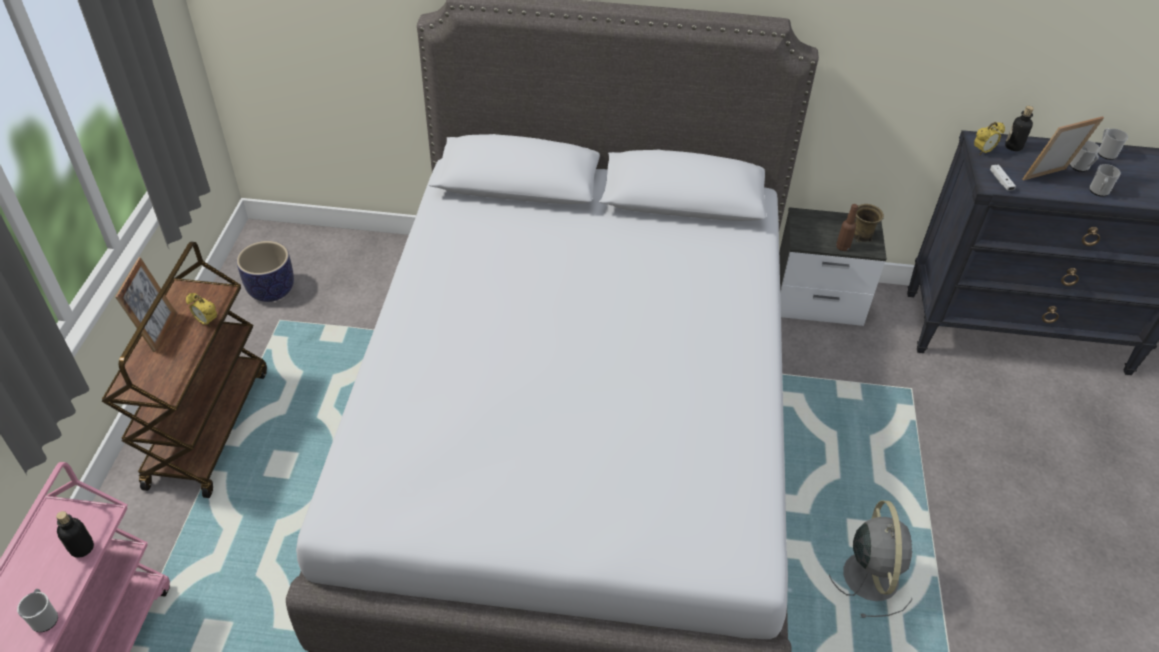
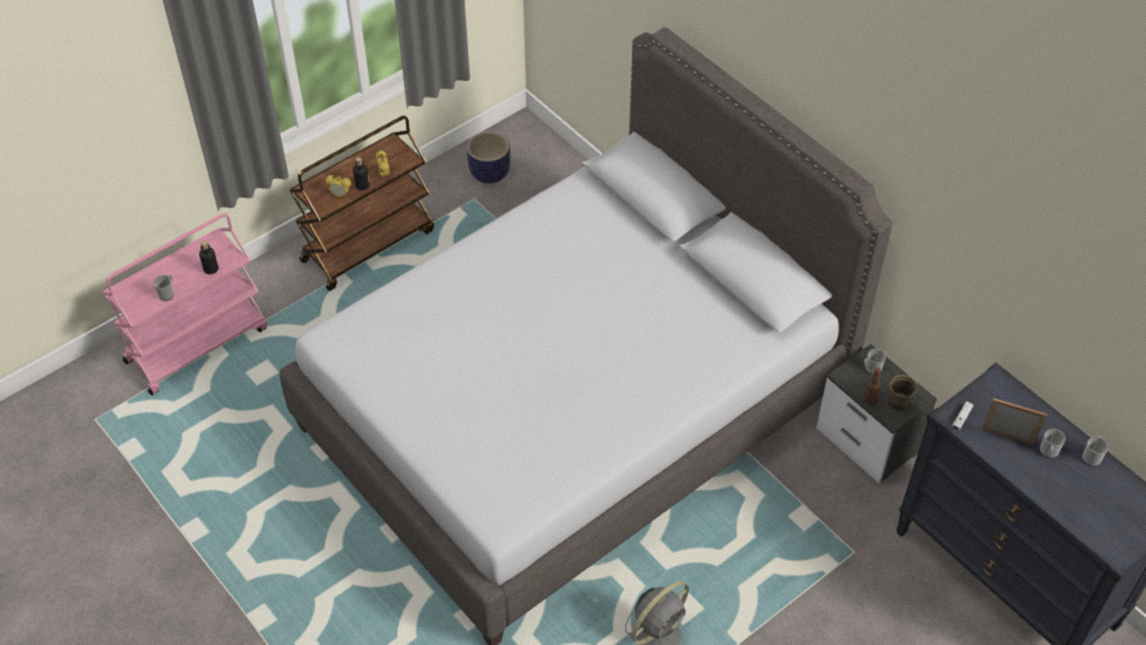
camera: 45 degrees right, 5 degrees up
(157, 331) = (354, 163): picture frame -> none
(982, 151) = (984, 388): alarm clock -> alarm clock (340, 195)
(1013, 146) = (1018, 401): bottle -> bottle (362, 185)
(1098, 192) = (1030, 478): mug -> mug (871, 369)

